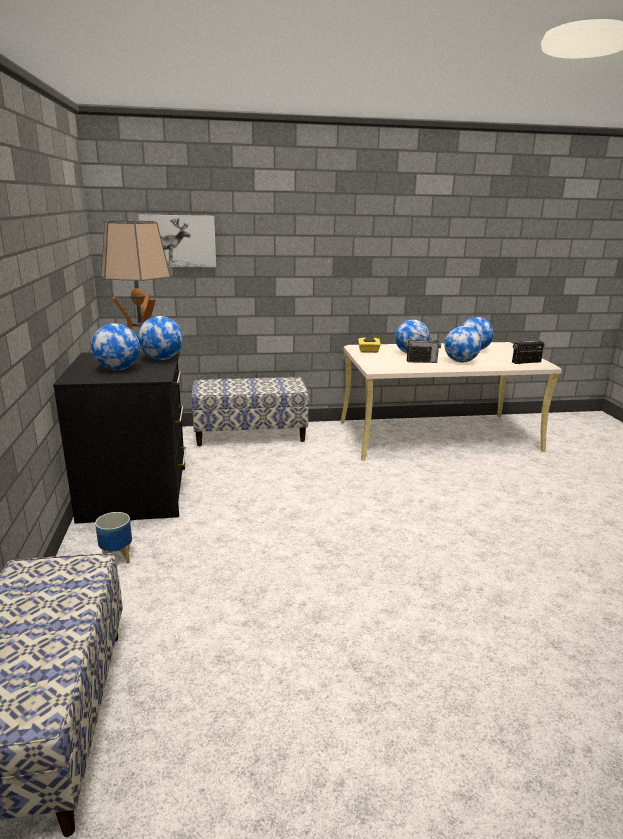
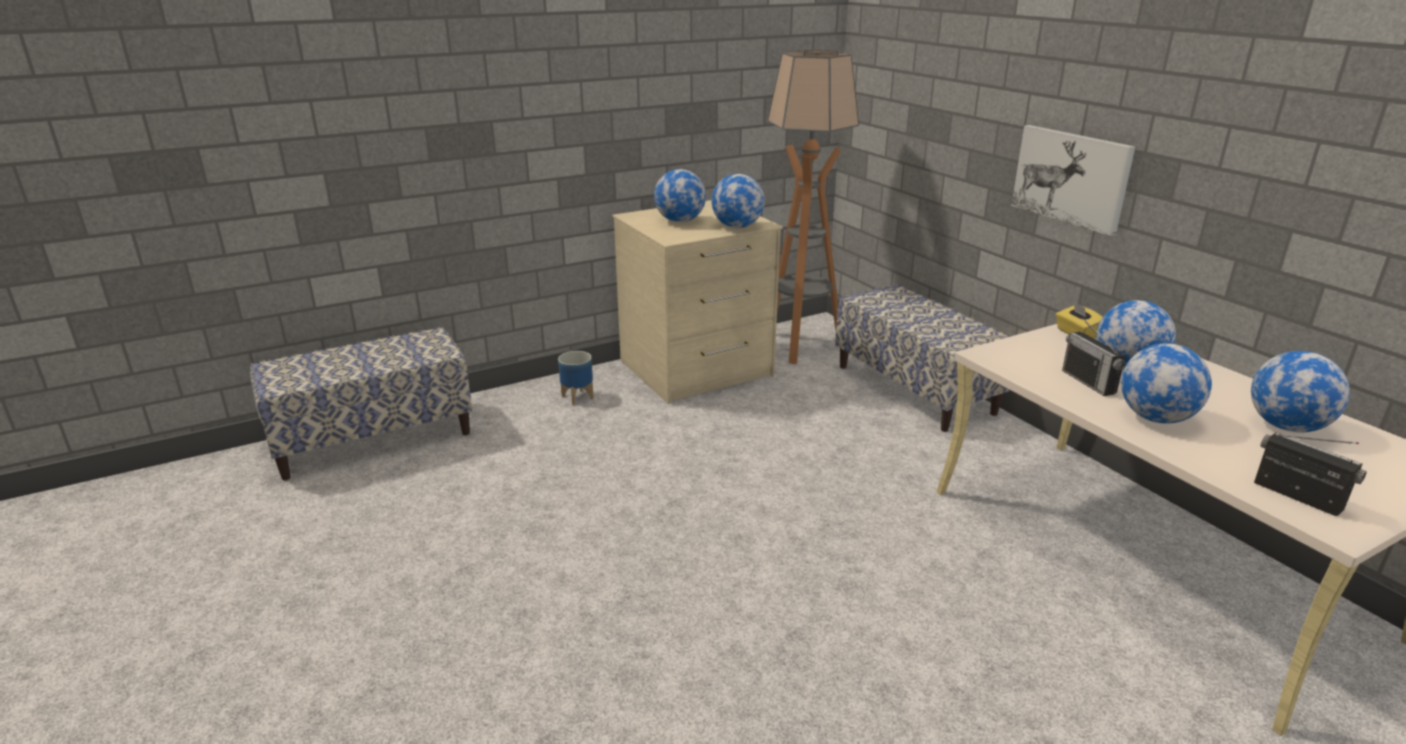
camera: 70 degrees right, 5 degrees up
(137, 493) = (697, 369): black dresser -> beige dresser
(178, 241) = (916, 84): picture -> picture (1071, 177)

